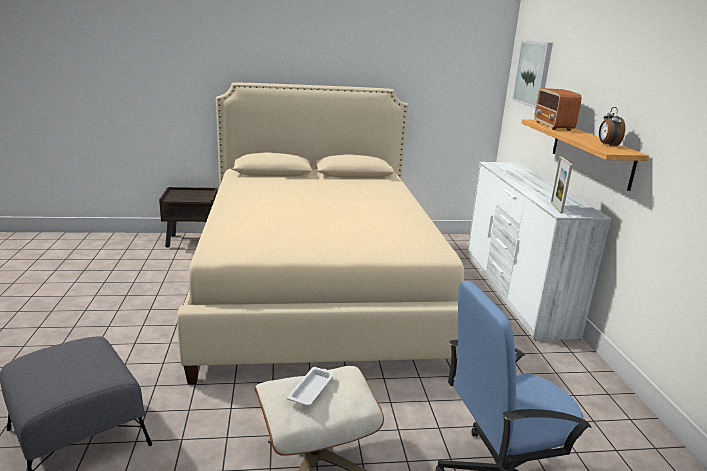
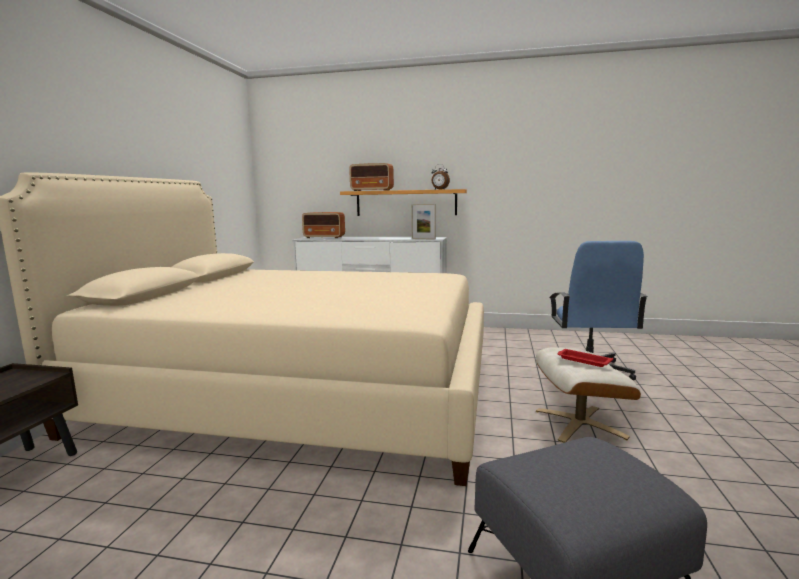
camera: 70 degrees left, 10 degrees down
(312, 389) = (583, 360): white tray -> red tray
(514, 169) = (324, 237): none -> radio
(533, 73) = (300, 162): picture -> none

